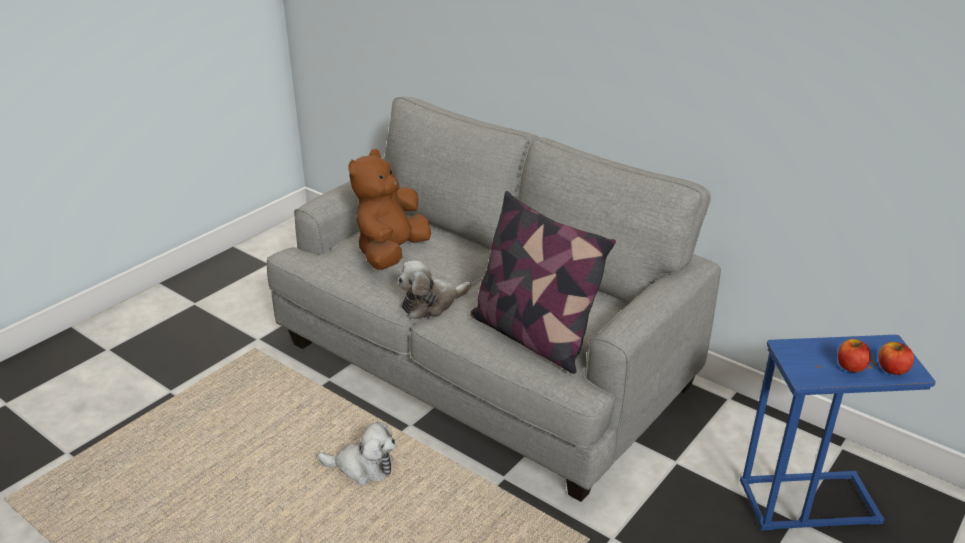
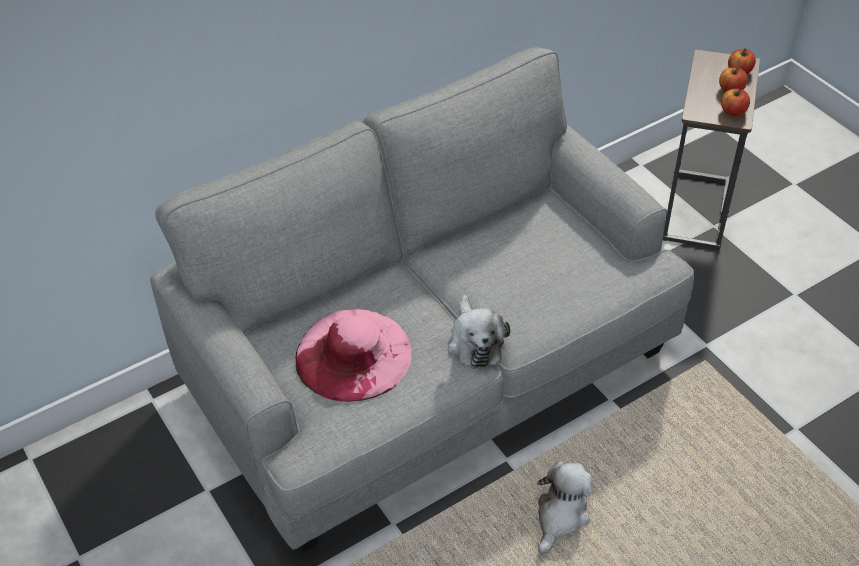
camera: 70 degrees left, 15 degrees up
(391, 254) = (353, 354): brown plush toy -> pink hat
(532, 336) = (569, 275): pillow -> none
(808, 502) = (696, 210): blue side table -> brown side table
(813, 372) = (733, 111): none -> apple

